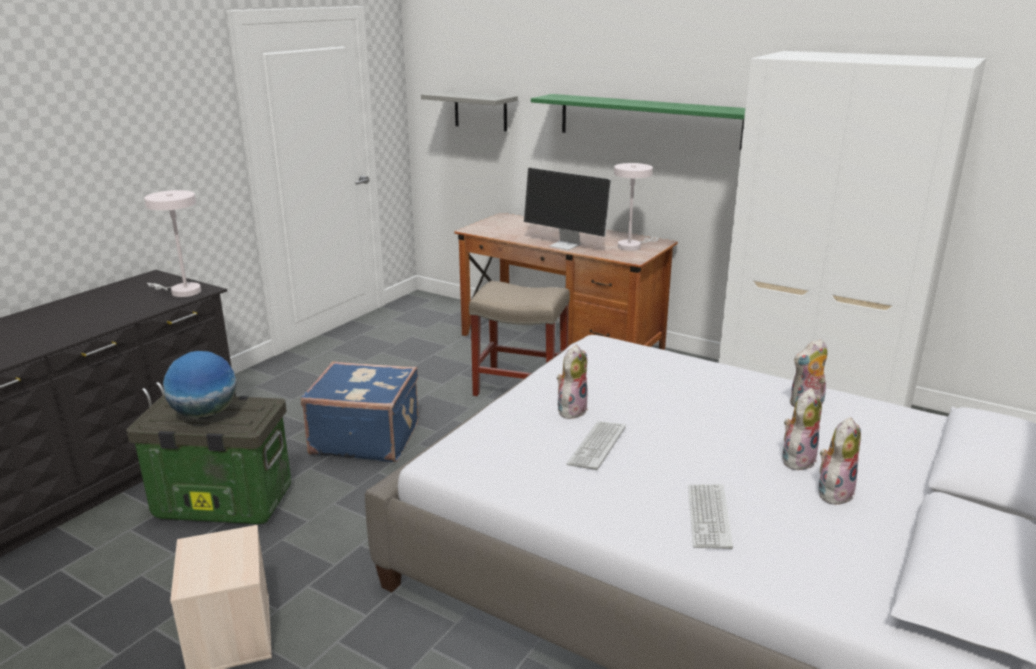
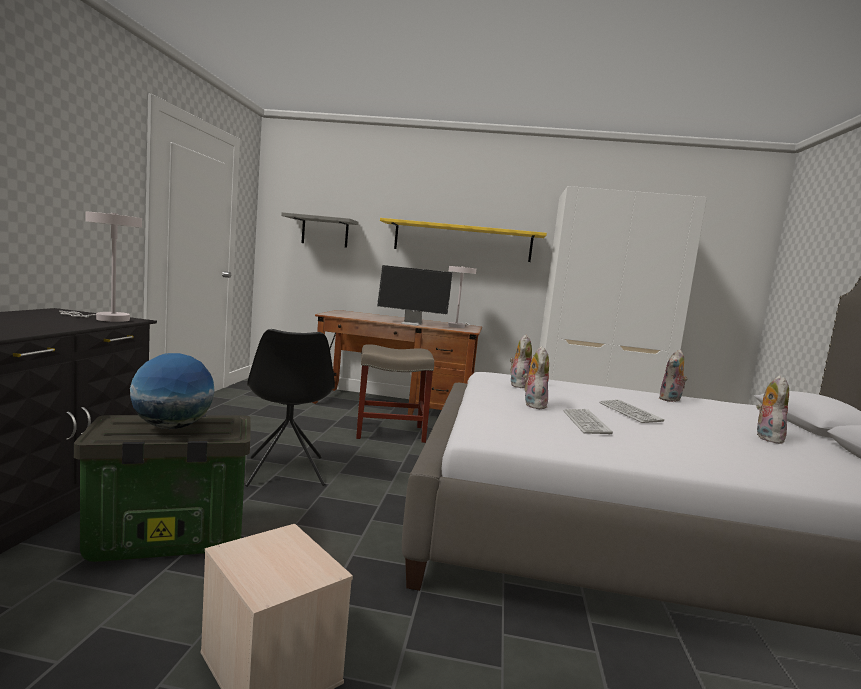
camera: 25 degrees left, 15 degrees down
(365, 438) = (285, 472): blue suitcase -> black chair
(648, 121) = (462, 241): green shelf -> yellow shelf
(708, 517) = (727, 455): keyboard -> keyboard (629, 412)
(797, 459) = (716, 424): plush toy -> plush toy (518, 385)

